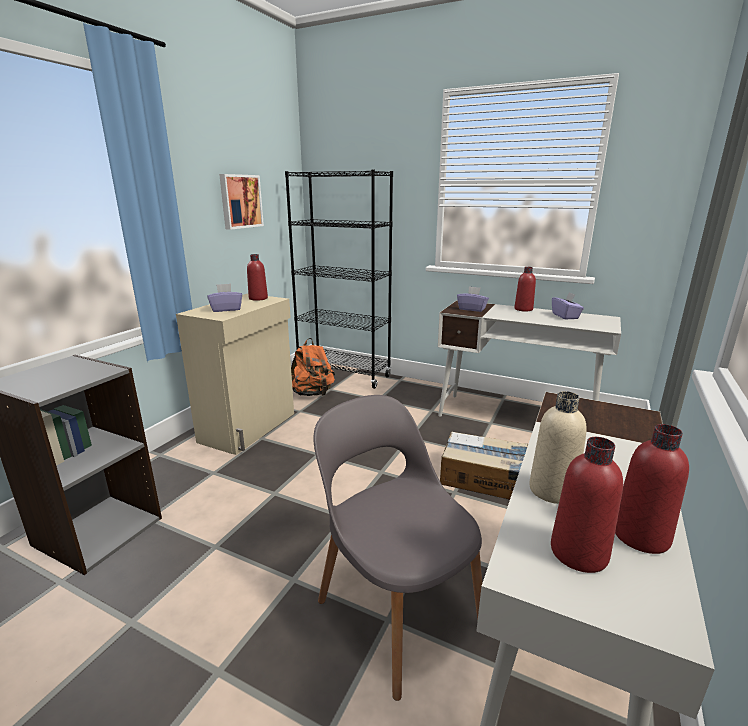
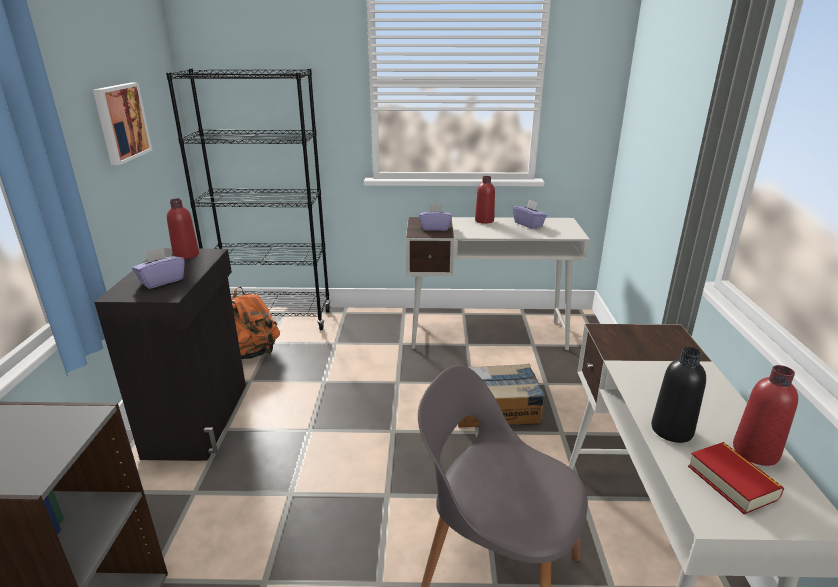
camera: 25 degrees left, 5 degrees up
(250, 427) = (200, 419): beige cabinet -> black cabinet
(552, 490) = (671, 430): beige bottle -> black bottle
(578, 553) = (732, 482): red bottle -> book

